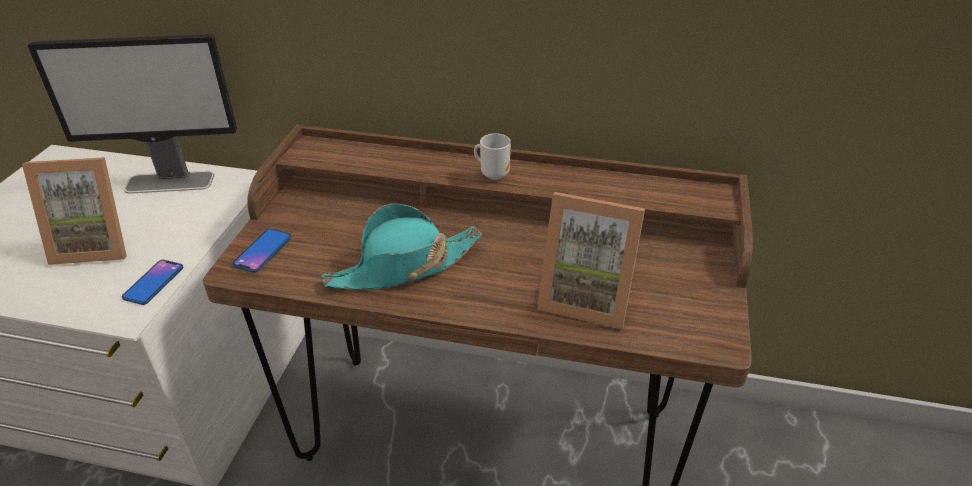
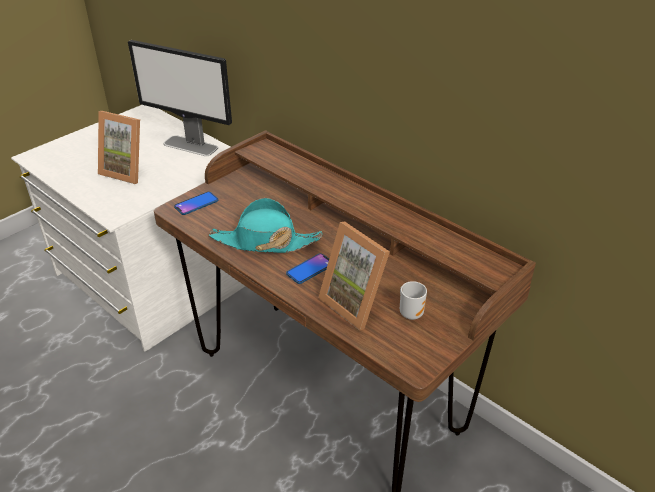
camera: 30 degrees right, 0 degrees up
(153, 283) = (140, 203): phone -> phone (310, 269)
(493, 174) = (357, 201): mug -> mug (411, 313)

